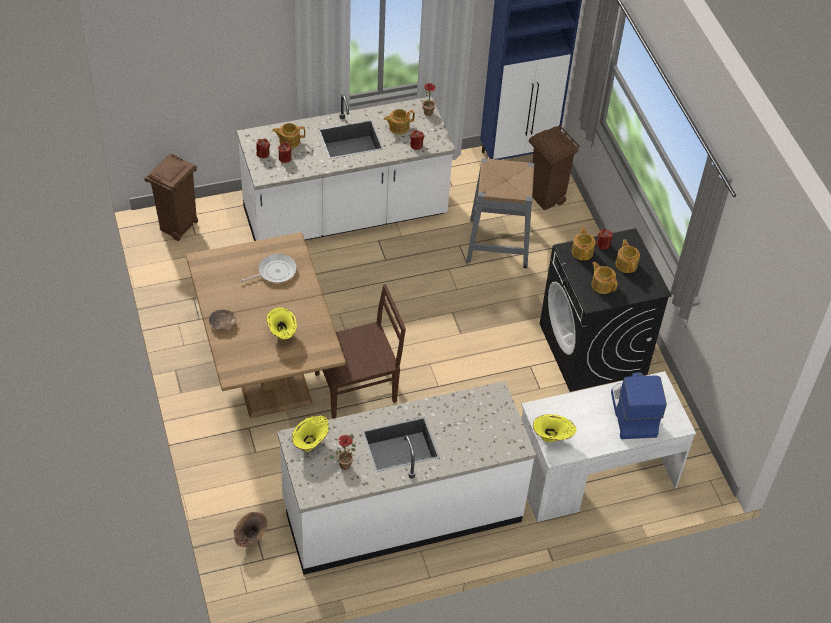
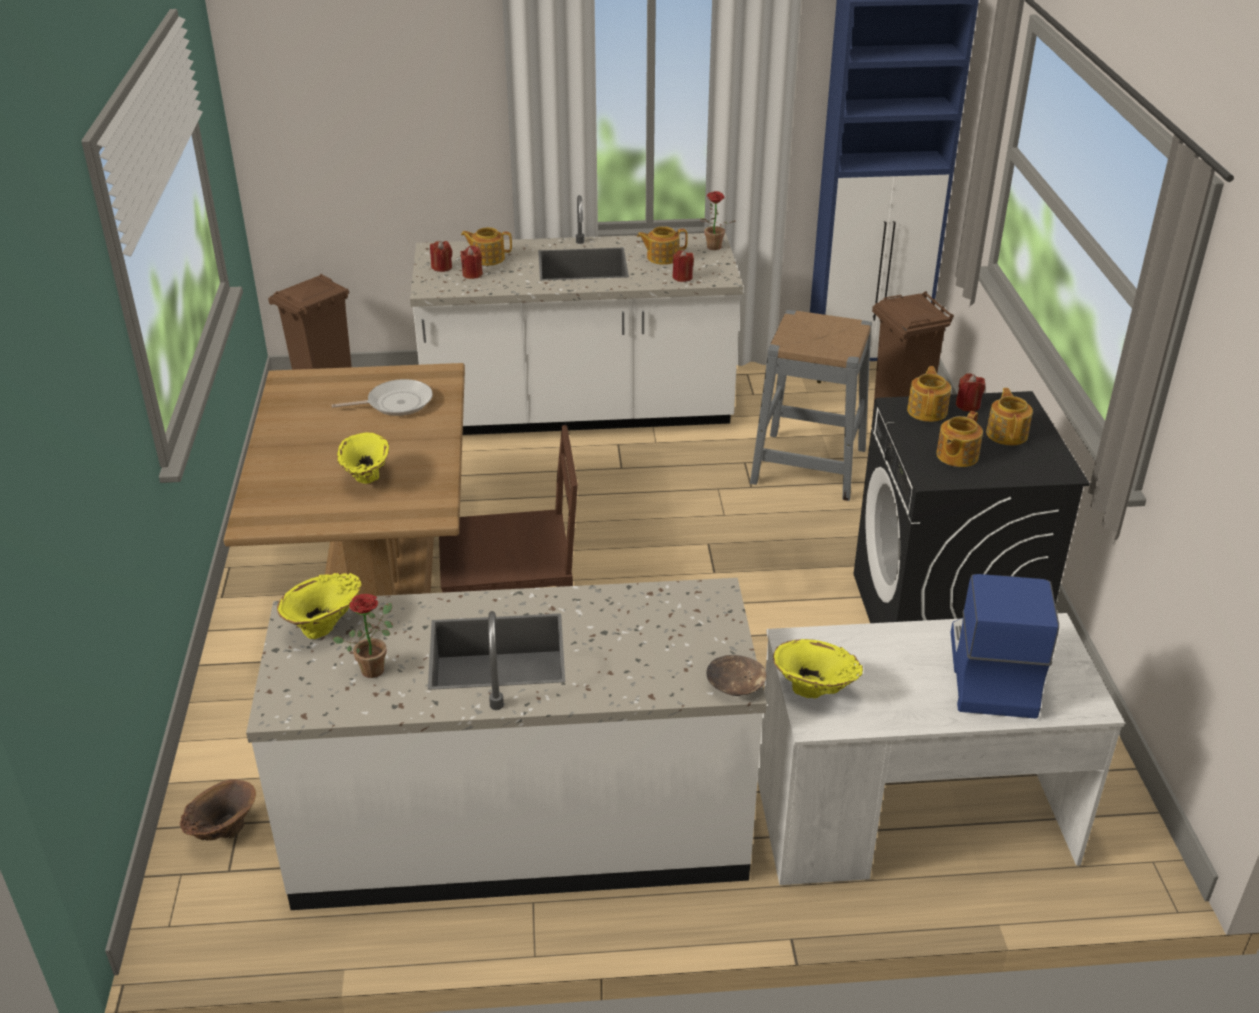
camera: 15 degrees right, 15 degrees down
(222, 324) = (275, 456): brown bowl -> brown bowl (735, 685)
(602, 285) = (956, 456): teapot -> teapot turned 120 degrees counterclockwise

